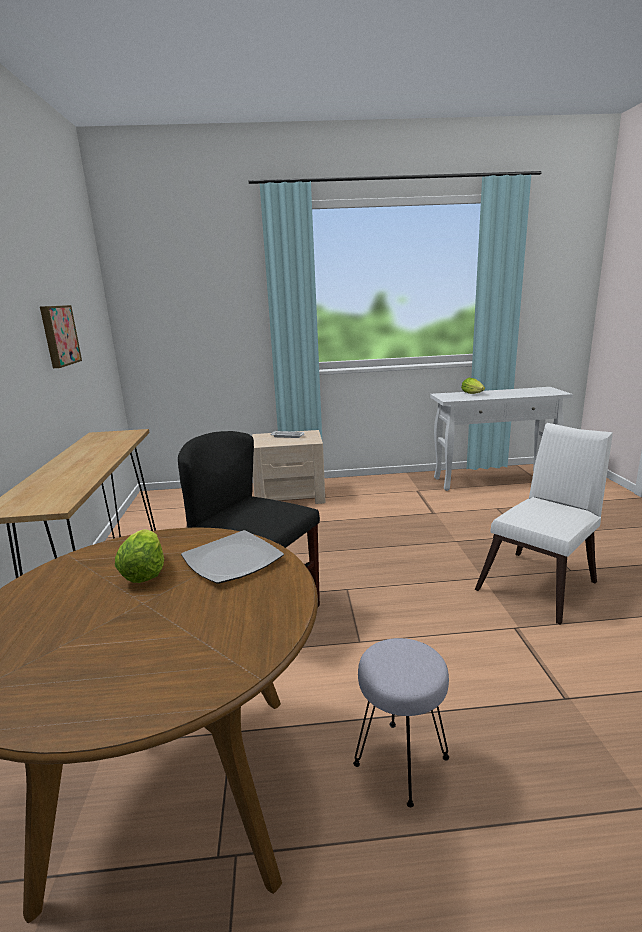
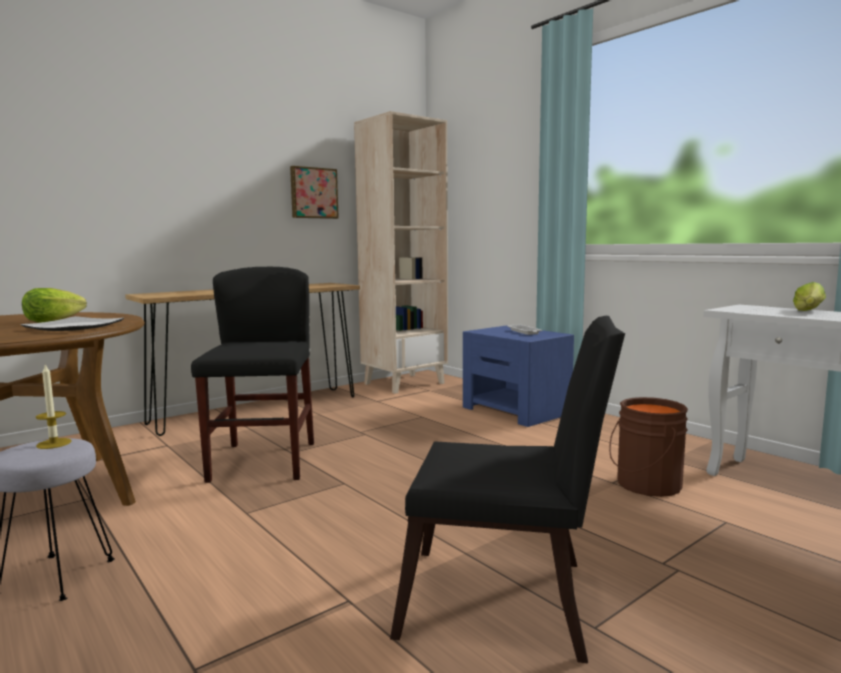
camera: 55 degrees right, 10 degrees down
(159, 509) = (404, 383): none -> beige bookcase
(290, 496) = (516, 410): beige nightstand -> blue nightstand
(389, 655) = (54, 443): none -> candle
(443, 507) = (645, 484): none -> brown bucket
(541, 583) = (508, 603): white chair -> black chair

